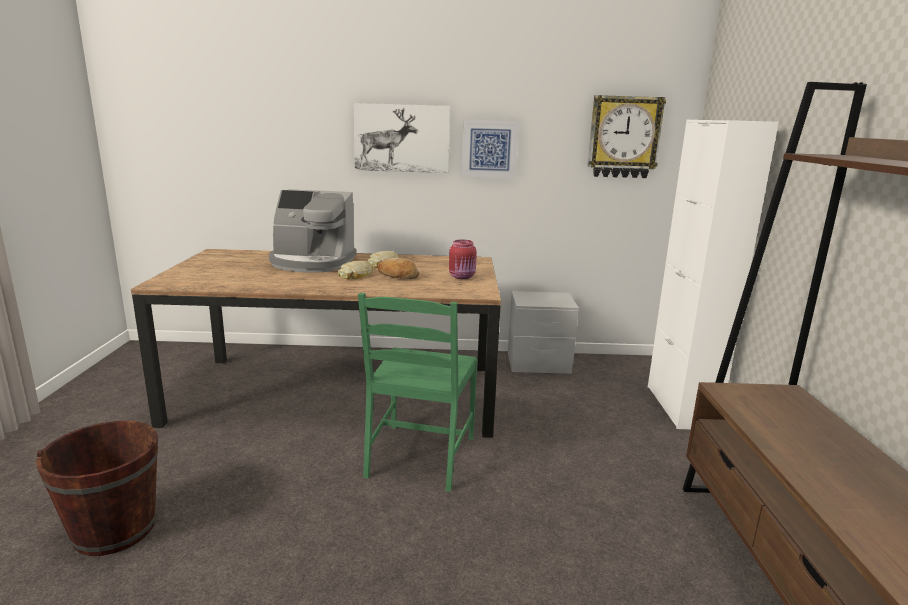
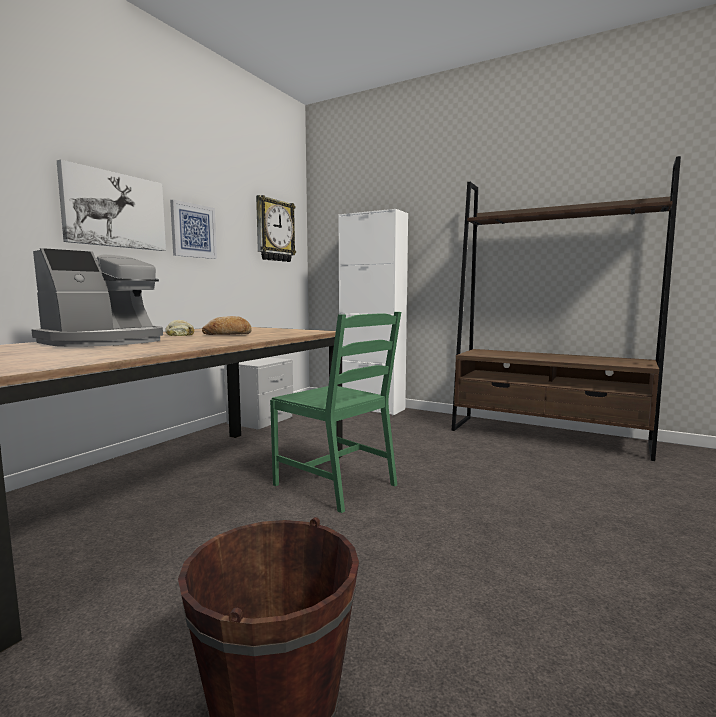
camera: 60 degrees left, 10 degrees down
(357, 275) = (195, 338): bread -> none
(462, 277) = (270, 330): red jar -> none

